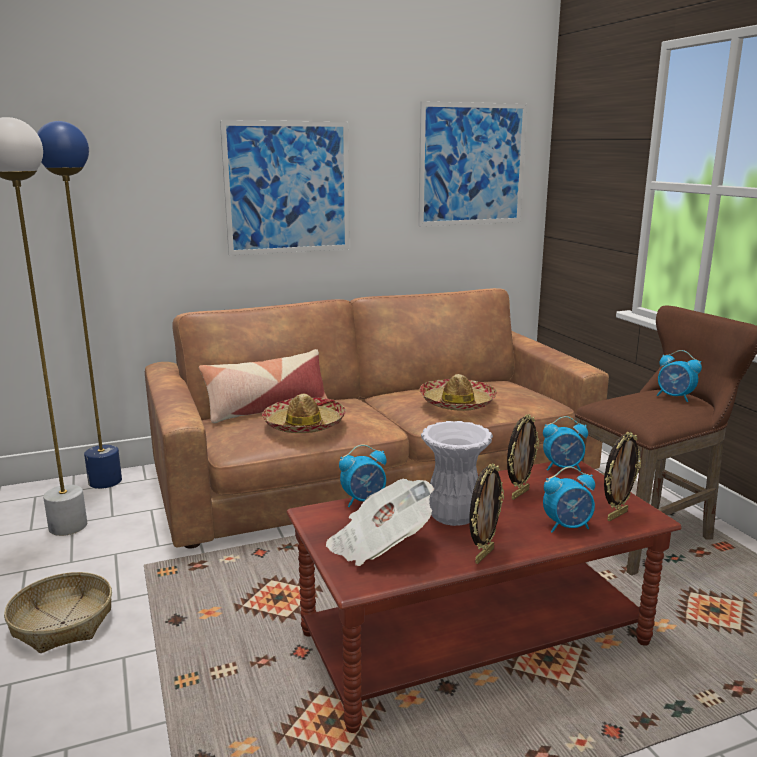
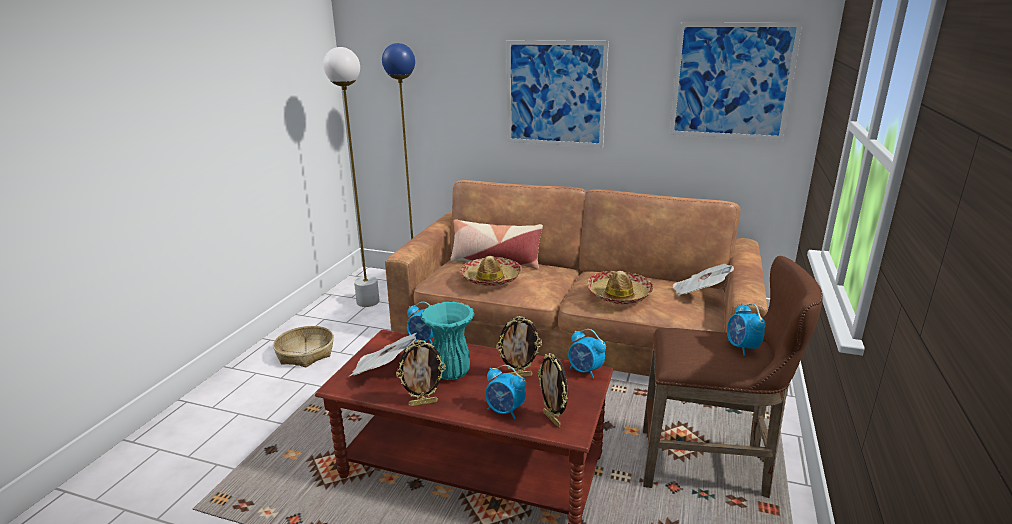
camera: 40 degrees right, 5 degrees up
(454, 517) = (451, 373): white vase -> turquoise vase
(515, 383) = (699, 292): none -> newspaper
(616, 515) = (552, 420): picture frame -> picture frame turned 60 degrees clockwise

